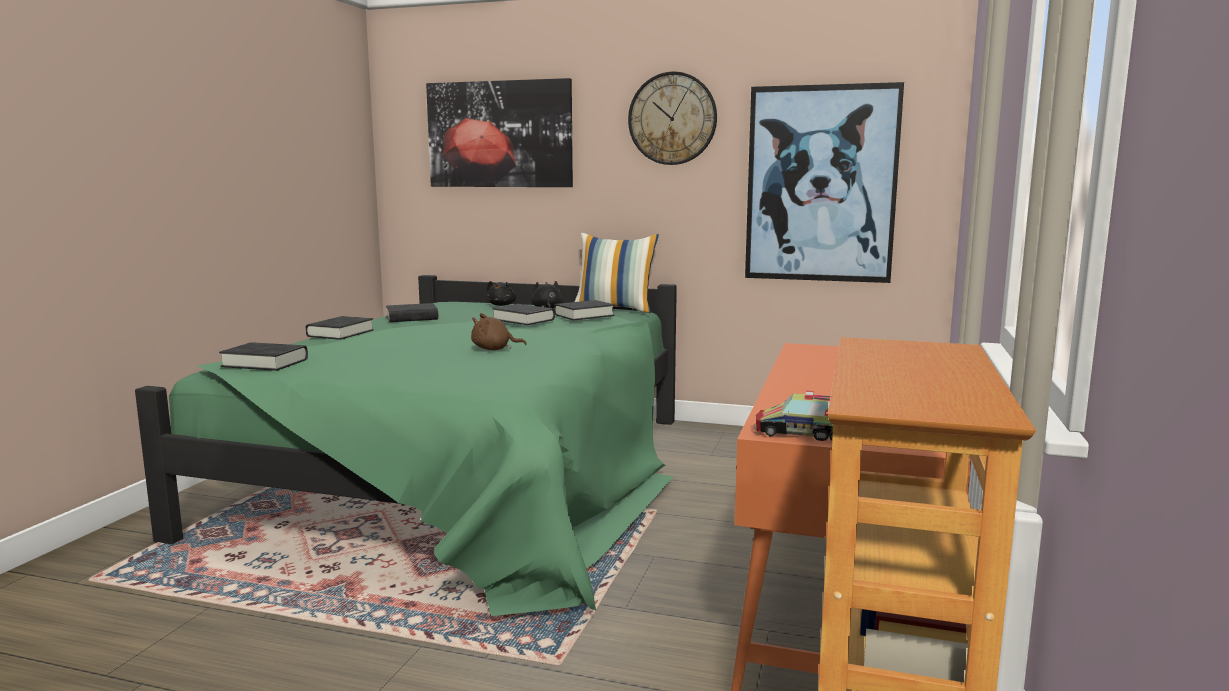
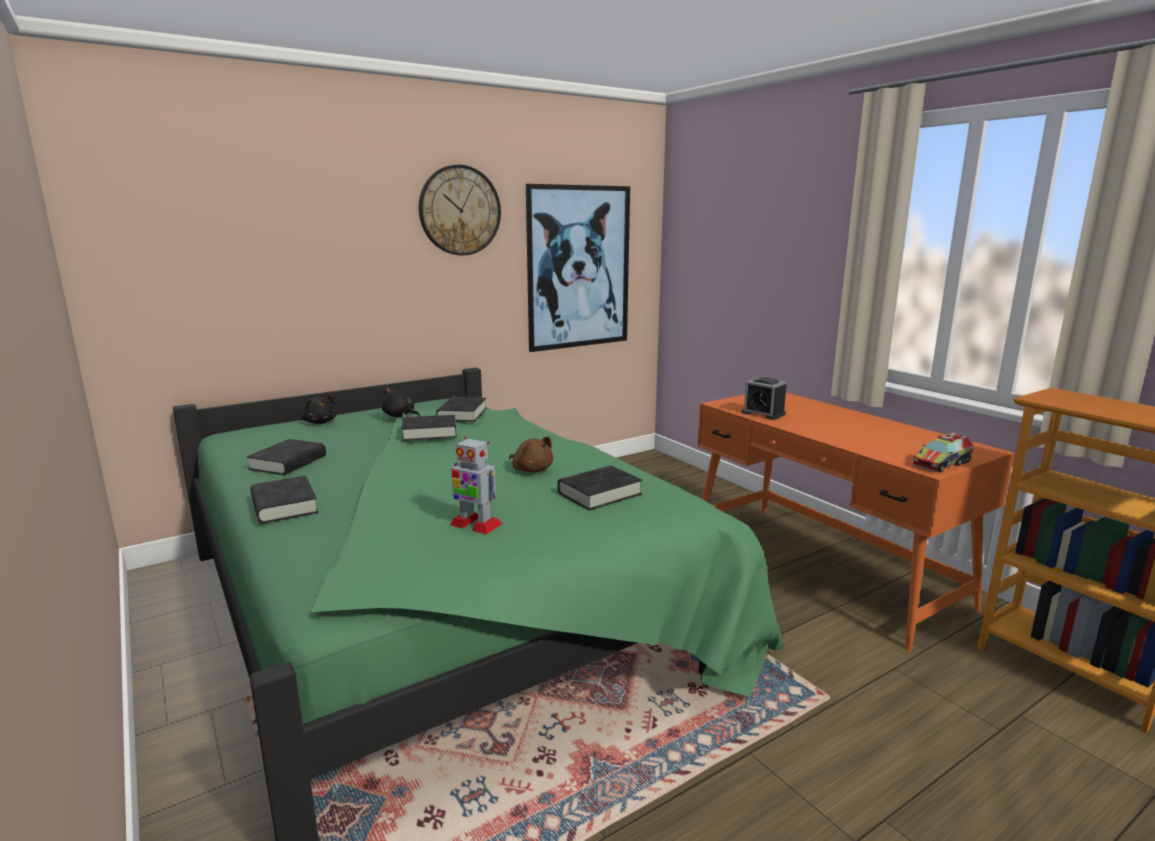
camera: 50 degrees left, 5 degrees up
(265, 363) = (392, 569): black book -> black book (599, 493)
(361, 360) = (475, 524): none -> toy robot
(494, 349) = (531, 470): brown plush toy -> brown plush toy turned 75 degrees counterclockwise
(500, 134) = (266, 225): picture -> none
(615, 309) = (437, 401): pillow -> none
(810, 361) = (763, 413): none -> alarm clock

